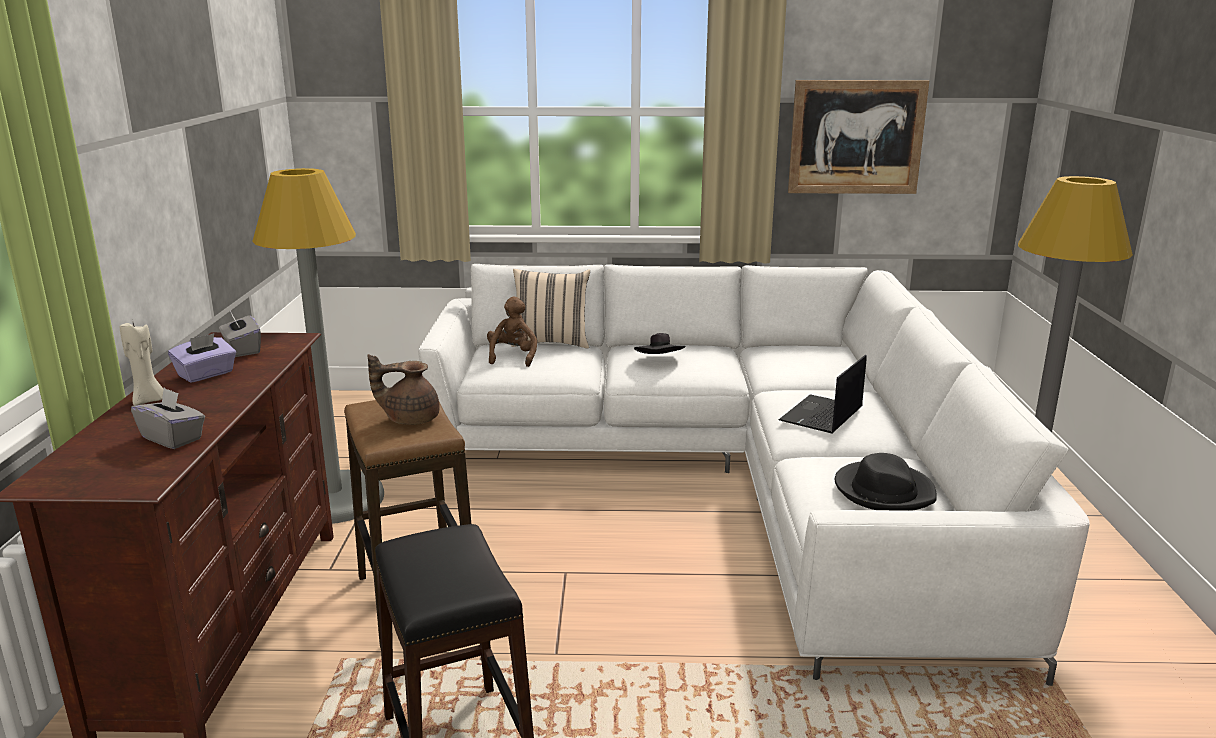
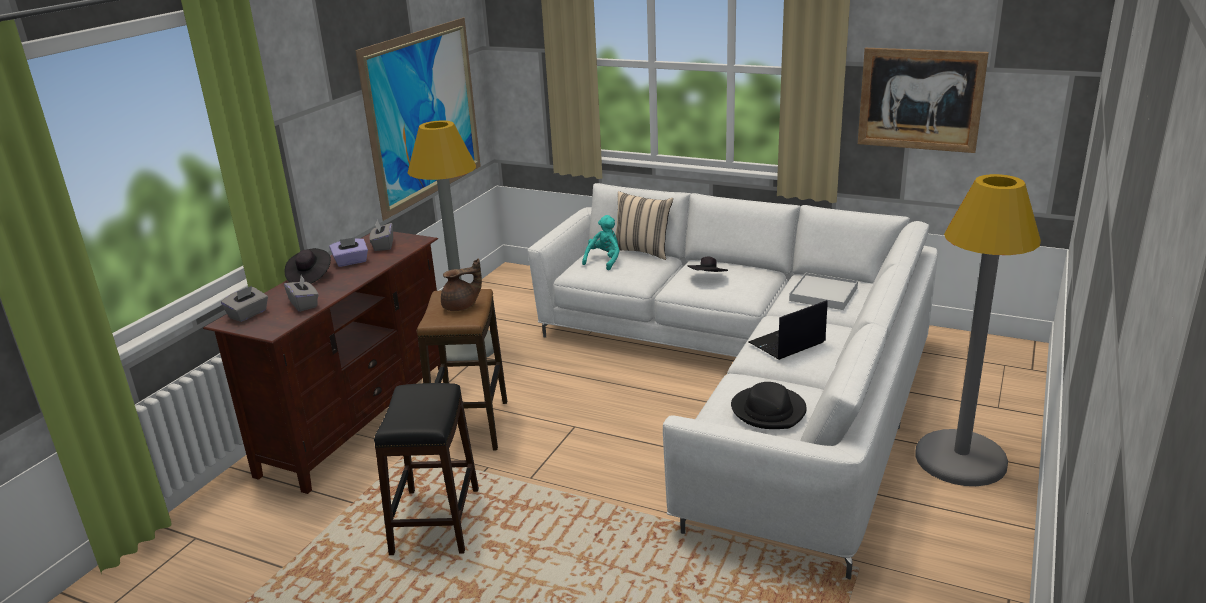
camera: 25 degrees right, 5 degrees up
(74, 466) = (248, 314): none -> grey tissue box
(149, 401) = (309, 277): beige candle -> black hat
(236, 177) = (424, 115): none -> picture
(410, 418) = (461, 307): brown teapot -> brown teapot turned 135 degrees clockwise
(513, 357) = (604, 260): brown plush toy -> turquoise plush toy
(805, 362) = (823, 294): none -> white tray

